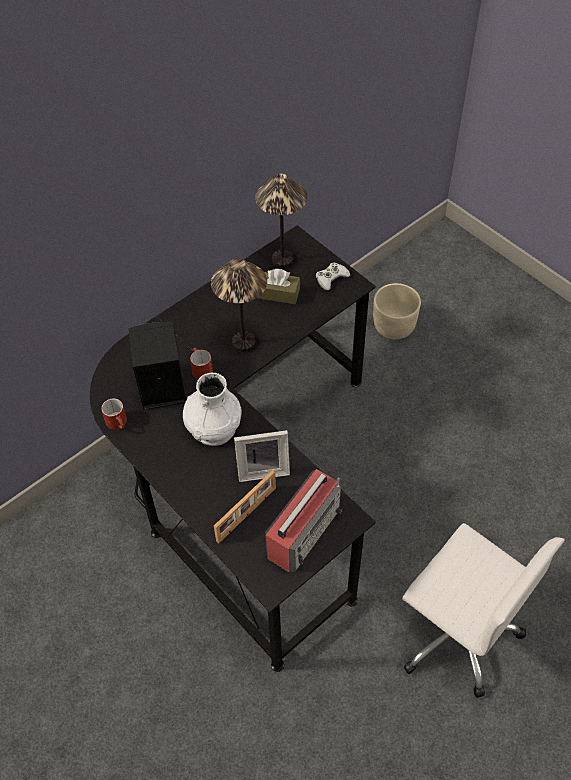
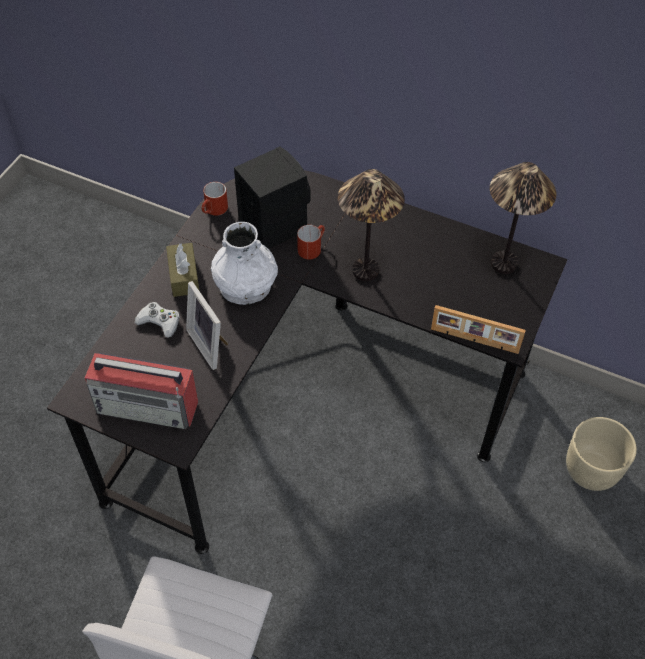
camera: 65 degrees right, 0 degrees up
(247, 515) = (150, 350): picture frame -> picture frame (474, 341)
(278, 293) = (452, 277): brown tissue box -> brown tissue box (184, 276)
(331, 278) = (505, 318): white game controller -> white game controller (159, 322)

